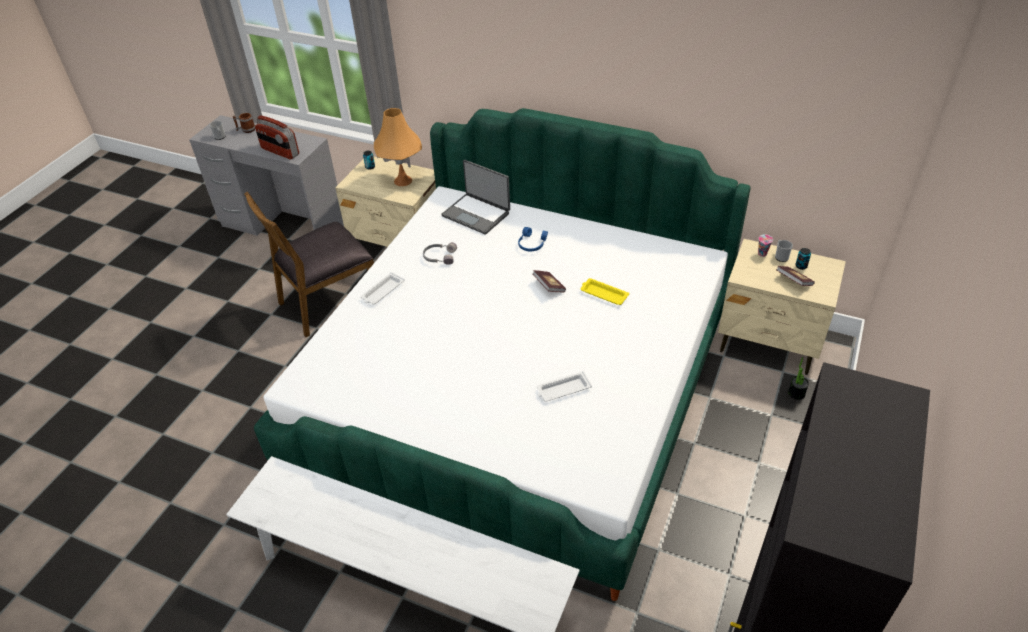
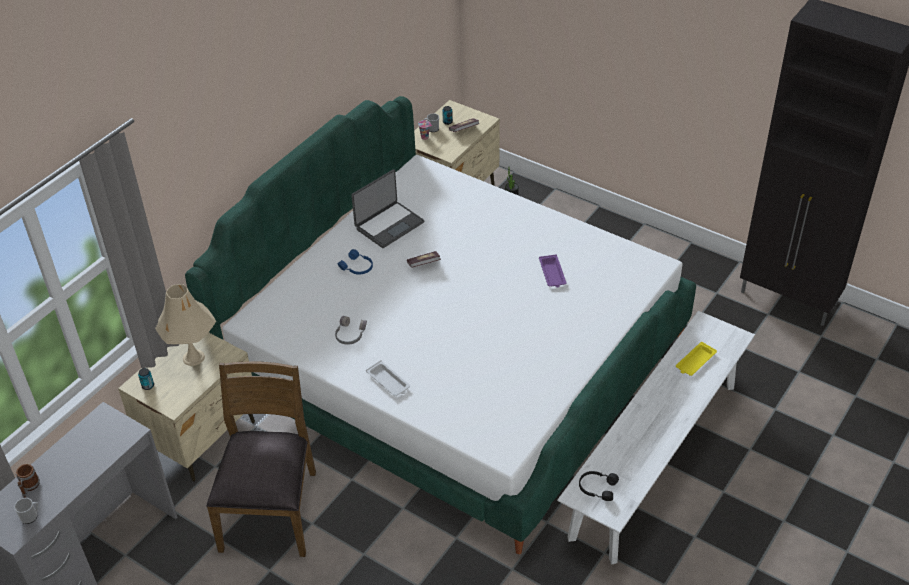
camera: 80 degrees left, 0 degrees up
(280, 151) = (108, 448): radio -> none
(284, 488) = (597, 488): none -> black headphones
(329, 302) = (271, 510): brown chair -> brown chair turned 150 degrees counterclockwise
(403, 180) = (193, 357): orange table lamp -> beige table lamp
(477, 214) = (291, 301): laptop -> laptop (389, 225)
(563, 389) = (552, 274): white tray -> purple tray
(603, 294) = (445, 233): yellow tray -> yellow tray (695, 362)

